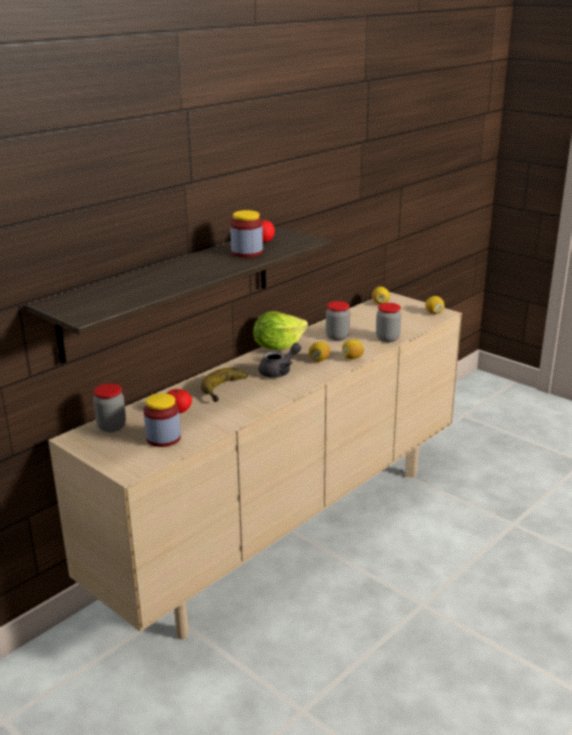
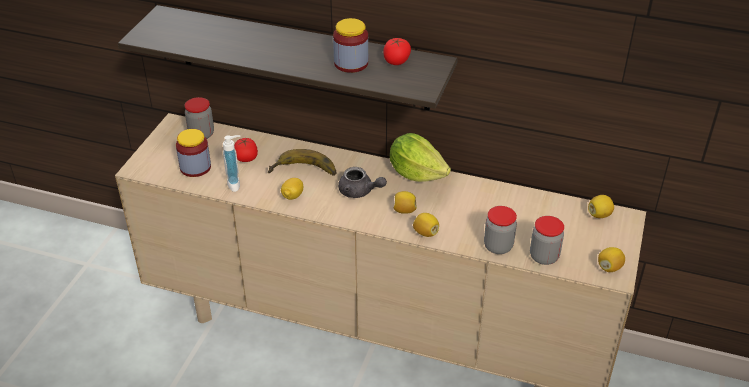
camera: 65 degrees right, 15 degrees up
(212, 421) = (236, 183): none -> soap dispenser
(257, 399) = (292, 196): none -> lemon
(337, 337) = (473, 207): jar -> jar (544, 256)

